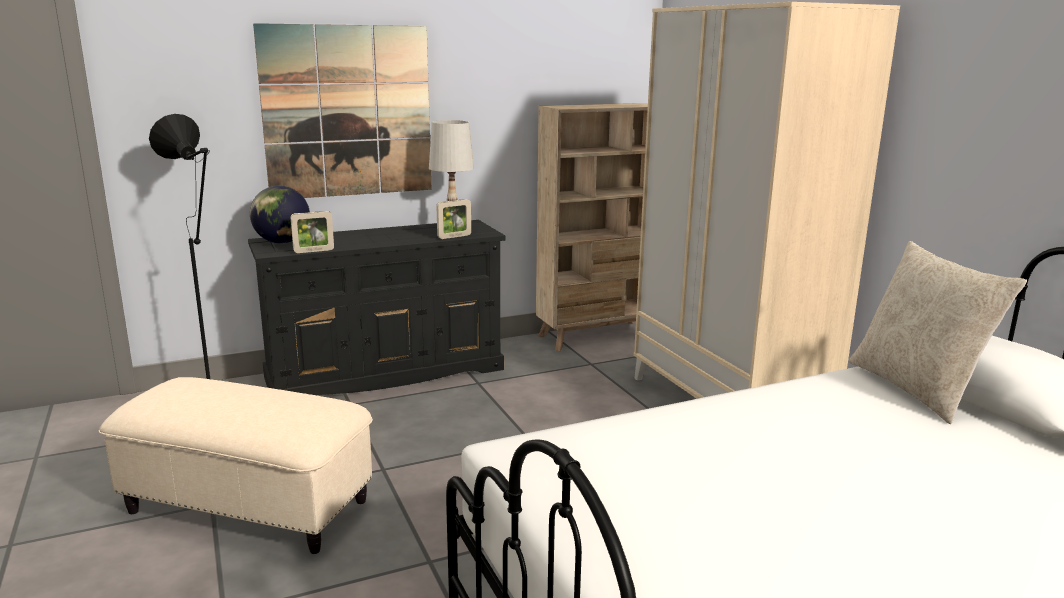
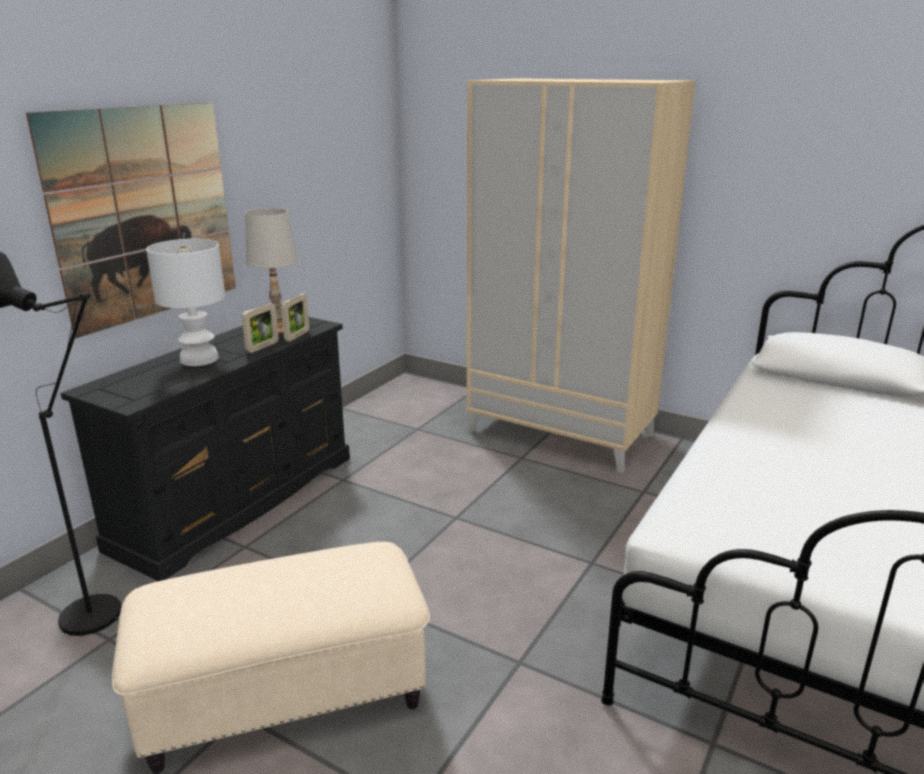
camera: 35 degrees left, 5 degrees up
(282, 242) = (117, 387): globe -> none
(314, 251) = (179, 388): picture frame -> picture frame (262, 347)
(360, 237) = (200, 359): none -> white table lamp
(597, 336) = (389, 400): beige bookcase -> none
(917, 389) = (800, 384): beige pillow -> none

